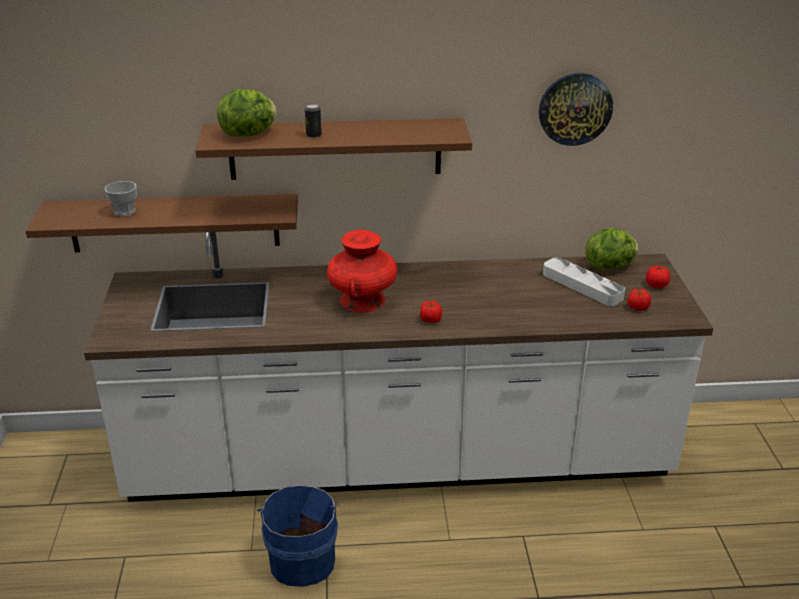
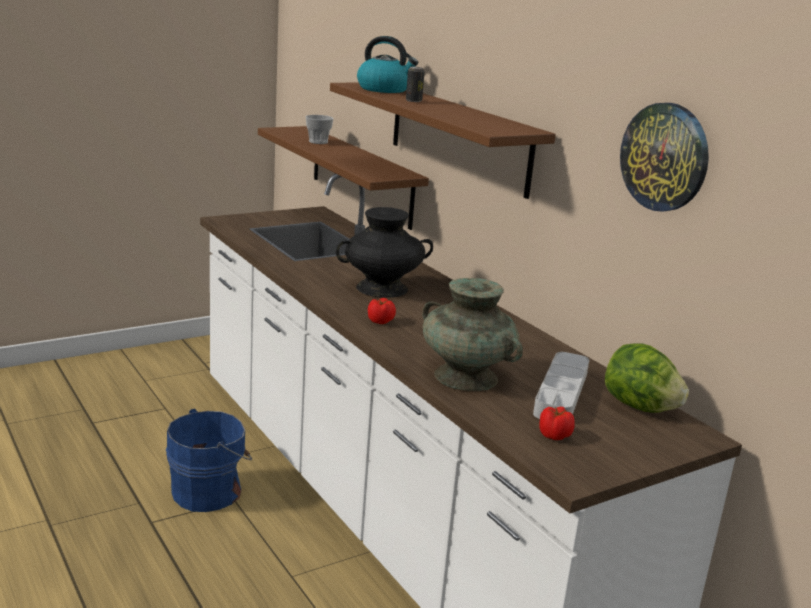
camera: 60 degrees right, 10 degrees down
(249, 134) = (384, 89): lettuce -> kettle
(362, 300) = (382, 288): red vase -> black vase
(544, 313) = (465, 377): none -> turquoise vase
(656, 285) = (635, 445): tomato -> none

